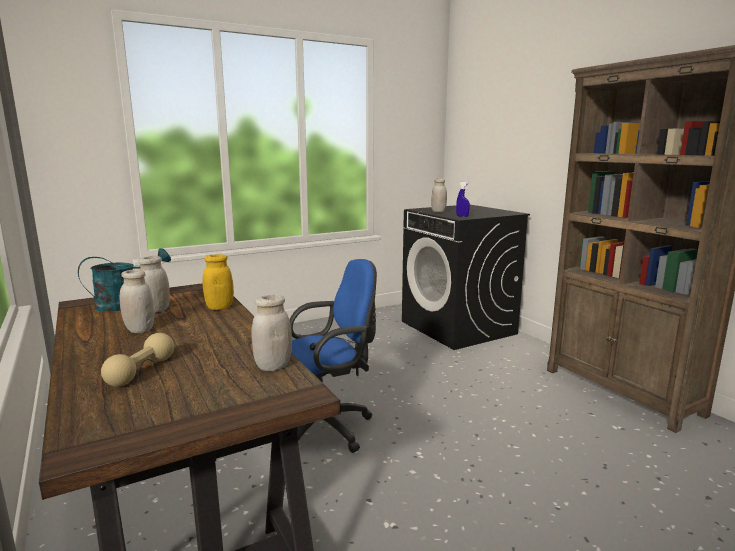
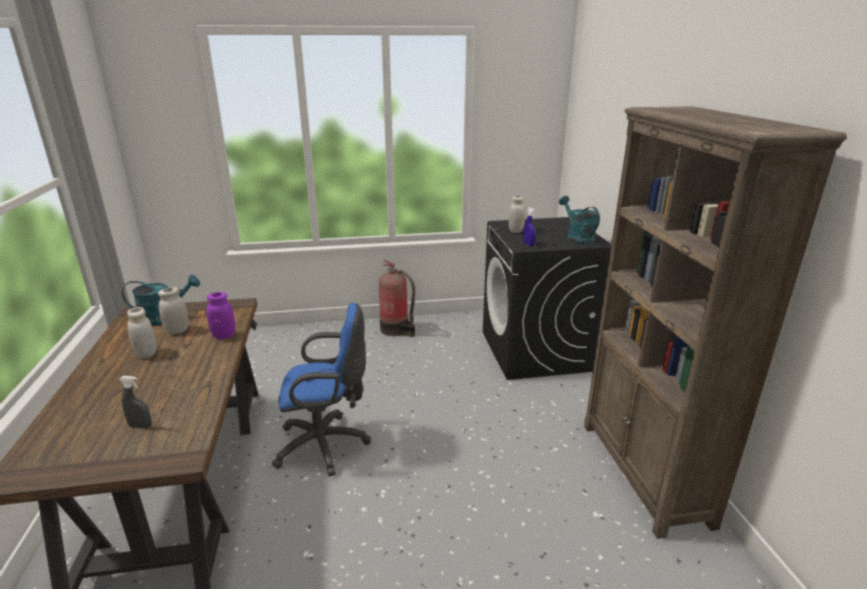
camera: 20 degrees right, 10 degrees up
(141, 371) = (107, 404): beige dumbbell -> none
(212, 380) = (140, 426): none -> grey spray bottle
(219, 307) = (224, 336): yellow jar -> purple jar
(273, 366) = (194, 420): white jar -> none
(318, 330) = (396, 330): none -> fire extinguisher
(493, 212) = (577, 238): none -> turquoise watering can

